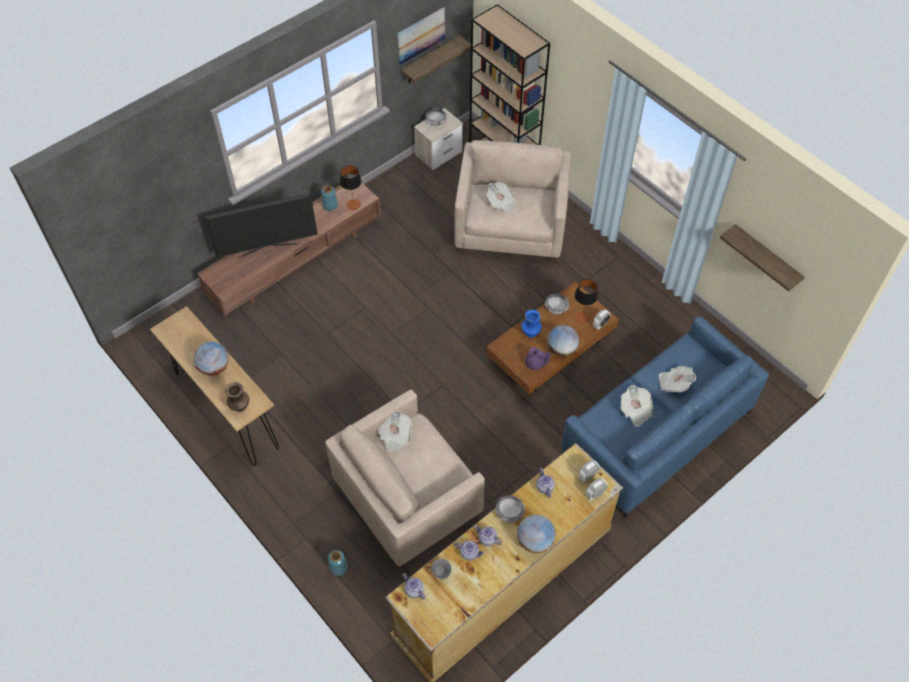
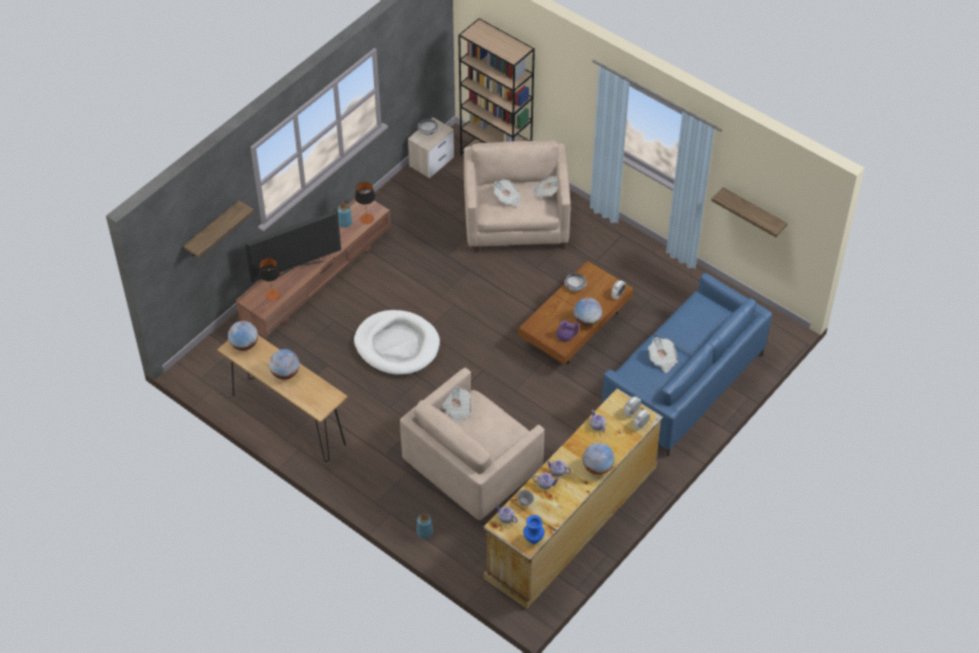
camera: 10 degrees left, 5 degrees down
(180, 328) = (244, 345): none -> globe
(240, 407) = (318, 402): brown vase -> none
(359, 344) = (397, 345): none -> white dog bed
(421, 35) = (411, 54): picture -> none
(430, 60) = (420, 75): shelf -> shelf (212, 230)
(509, 512) = (572, 448): bowl -> none
(530, 333) = (556, 311): blue vase -> blue vase (533, 539)
(582, 317) = (600, 291): table lamp -> table lamp (272, 295)
(674, 383) = (692, 333): newspaper -> newspaper (545, 192)

